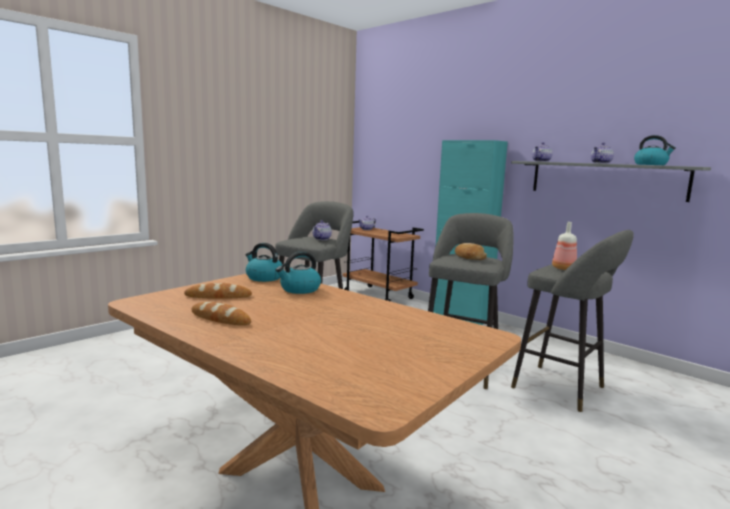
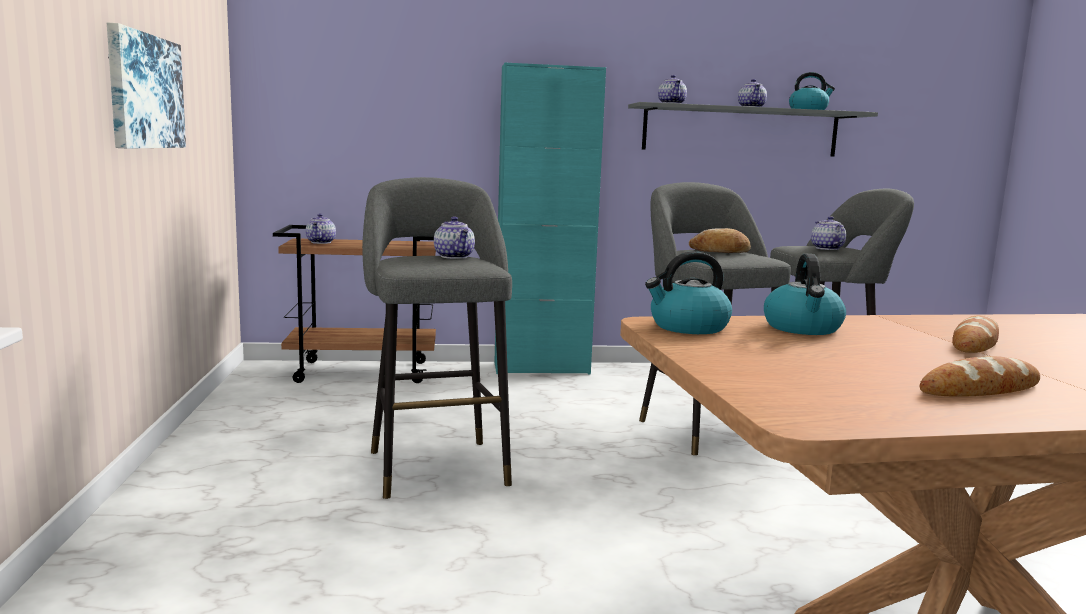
camera: 50 degrees left, 0 degrees up
(218, 296) = (808, 367): bread -> bread (974, 342)
(263, 163) = (144, 91): none -> picture
(562, 268) = (826, 248): bottle -> teapot

